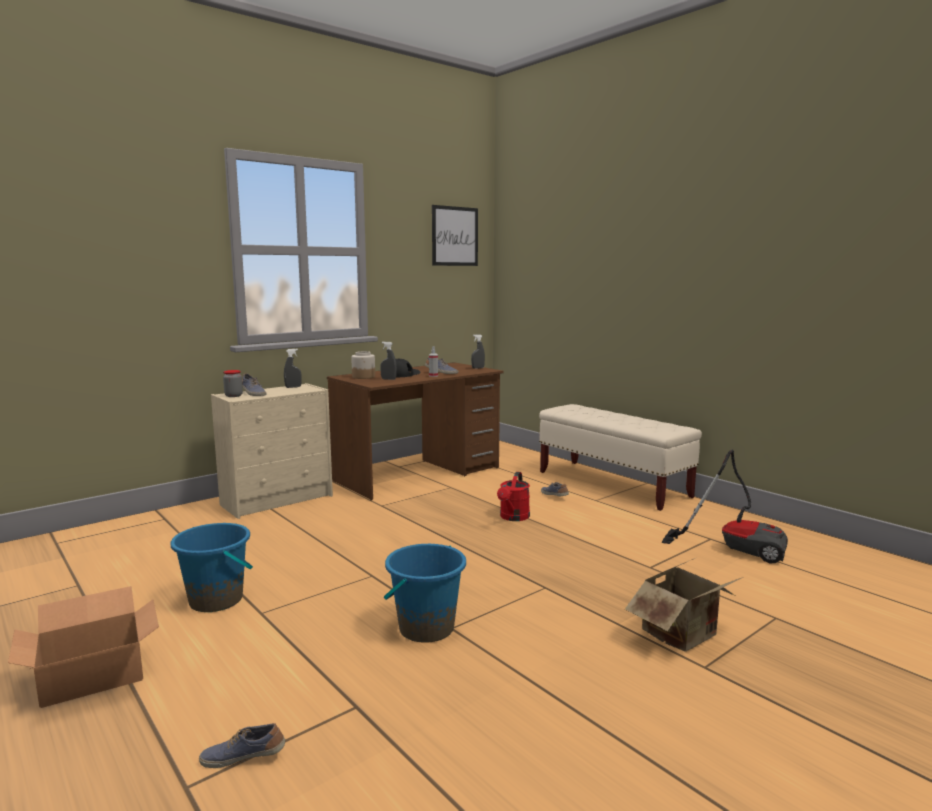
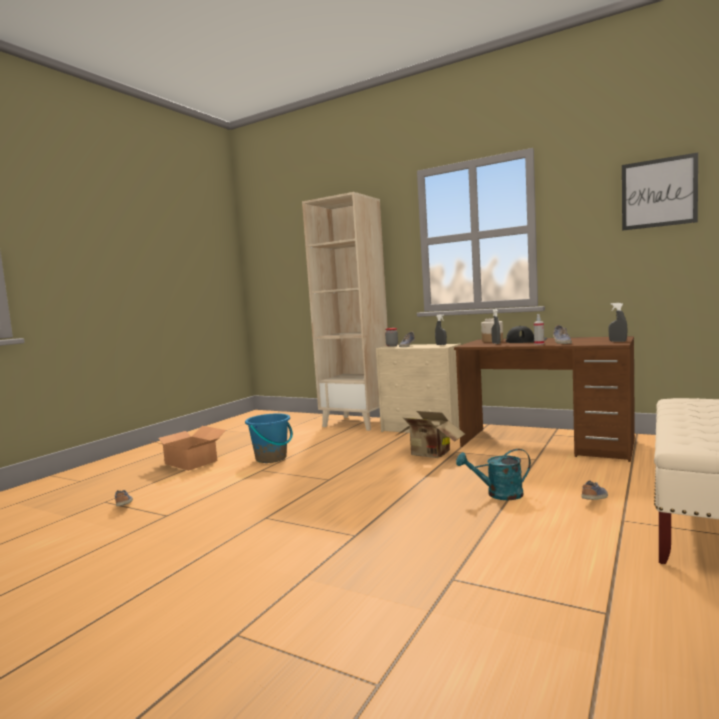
camera: 70 degrees right, 5 degrees down
(164, 522) = (357, 423): none -> beige bookcase
(426, 628) = (262, 510): blue bucket -> none
(513, 518) = (498, 494): red watering can -> turquoise watering can
(685, 636) = (295, 617): cardboard box -> cardboard box (430, 455)
(735, 548) = (599, 639): vacuum cleaner -> none

